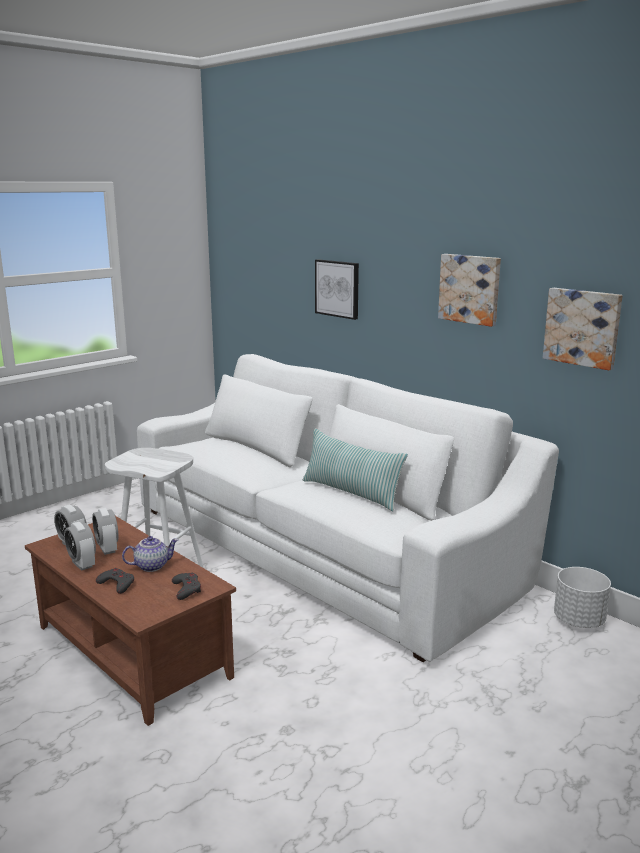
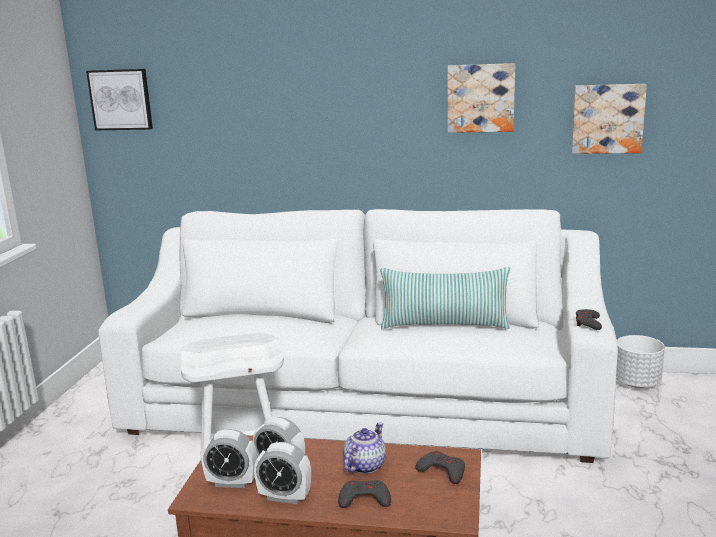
camera: 35 degrees left, 0 degrees up
(337, 288) = (301, 119): picture -> picture (121, 99)
(437, 524) = (588, 323): none -> grey game controller

